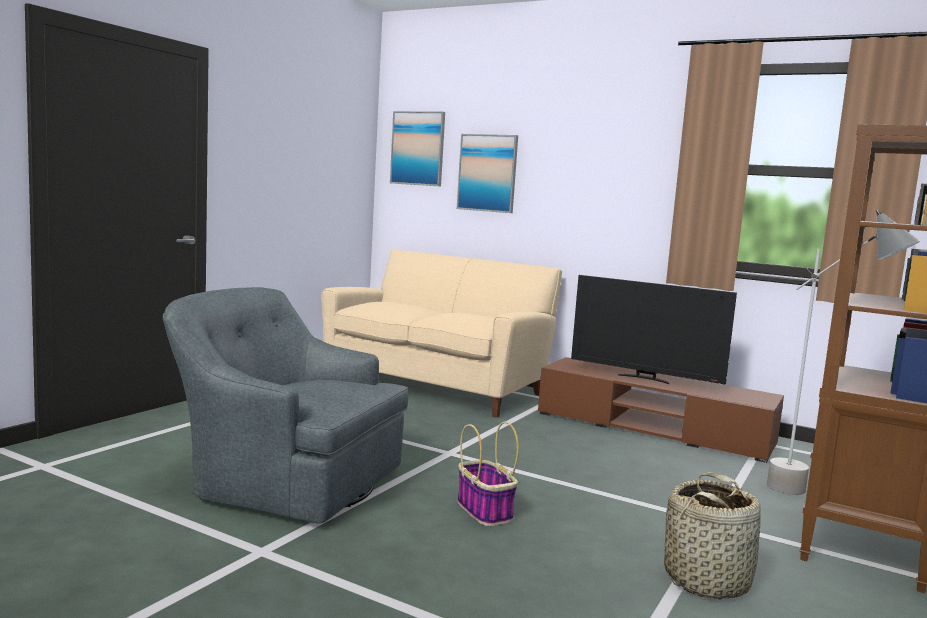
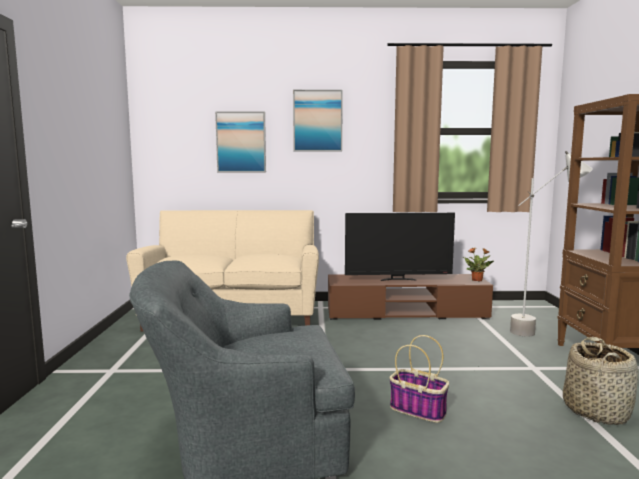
camera: 30 degrees left, 0 degrees up
(418, 148) = (173, 124): picture -> picture (317, 121)
(763, 401) = (477, 280): none -> potted plant

